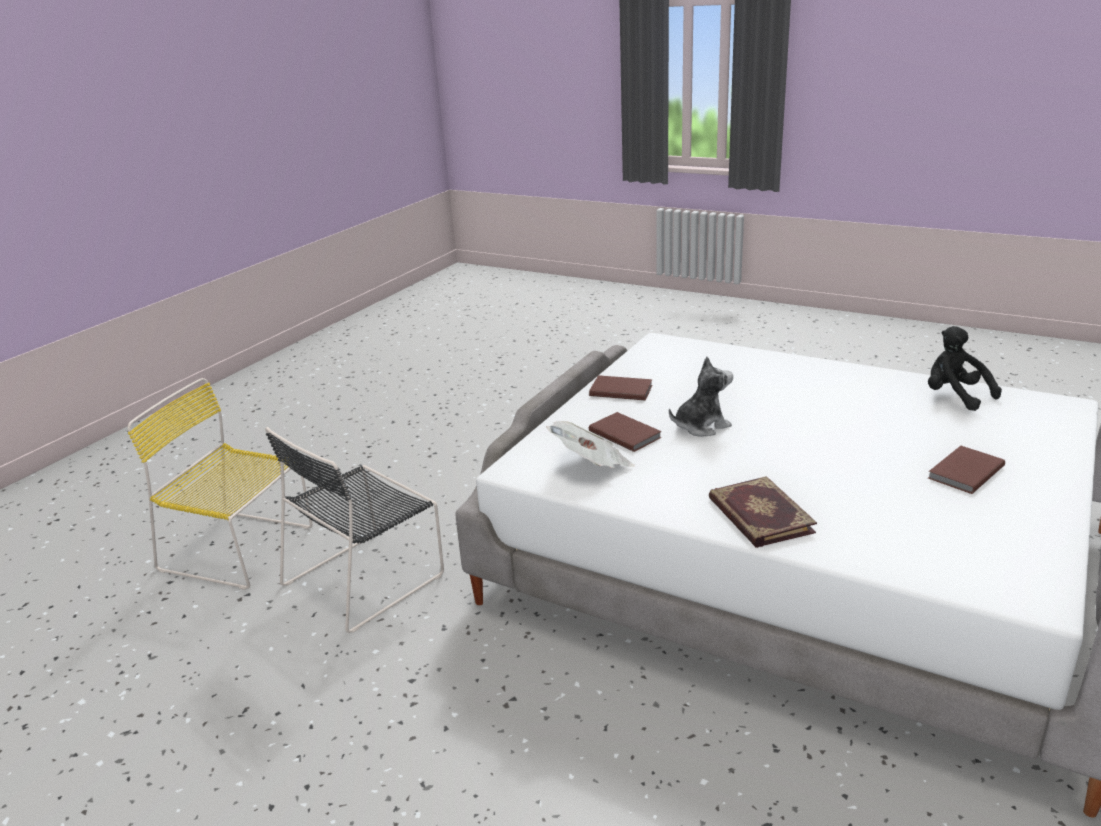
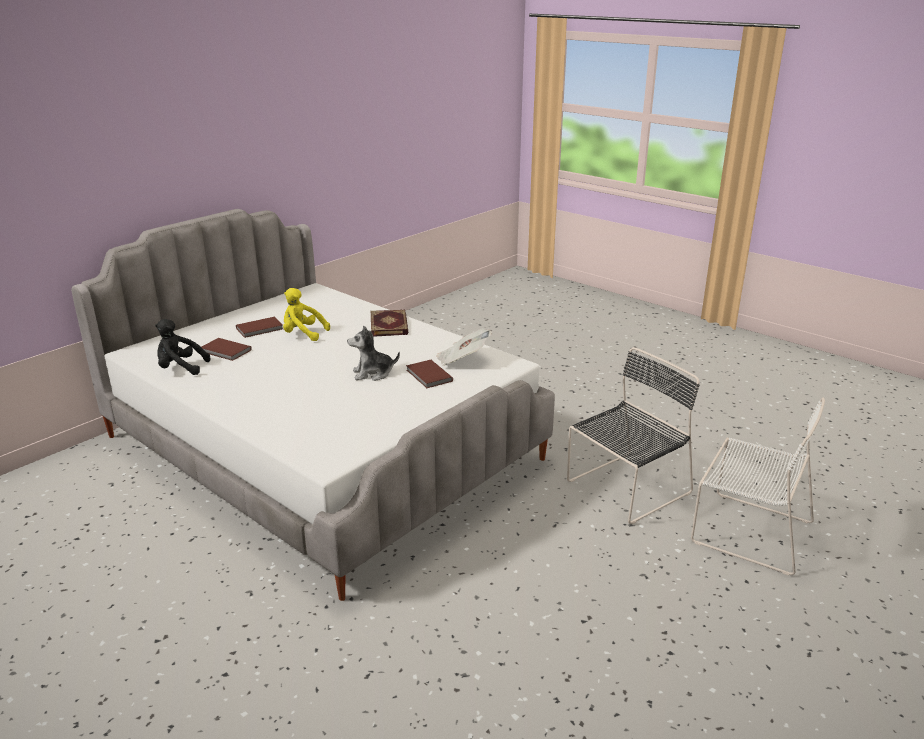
camera: 170 degrees left, 0 degrees up
(241, 549) = (747, 530): yellow chair -> white chair
(620, 390) = (407, 412): brown book -> brown book (225, 351)
(880, 473) = (303, 334): none -> yellow plush toy
(955, 396) = (180, 368): black plush toy -> black plush toy turned 120 degrees clockwise

